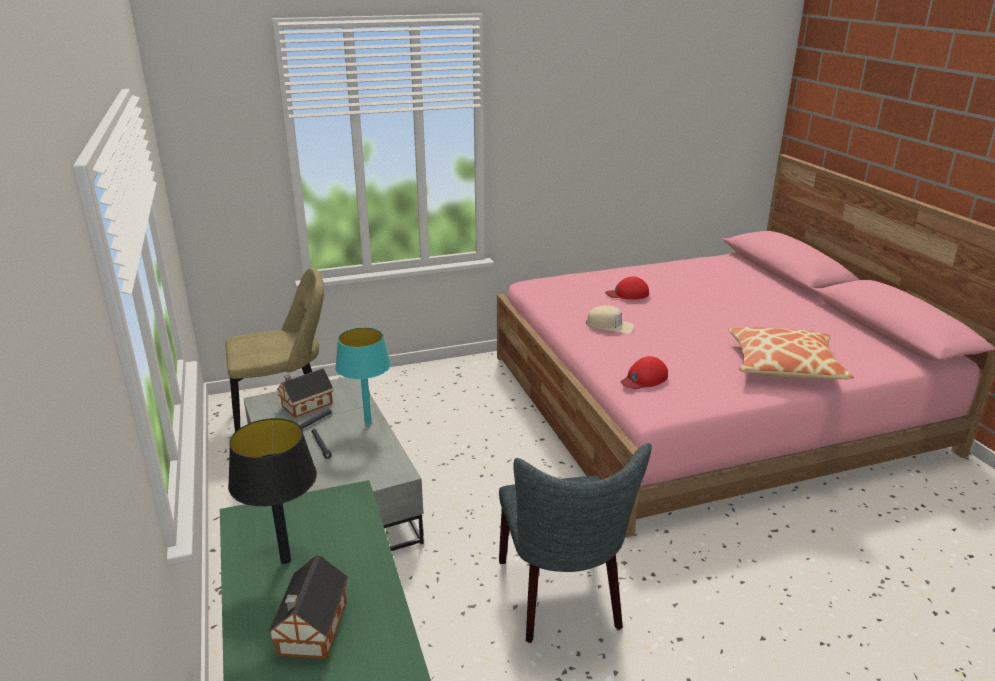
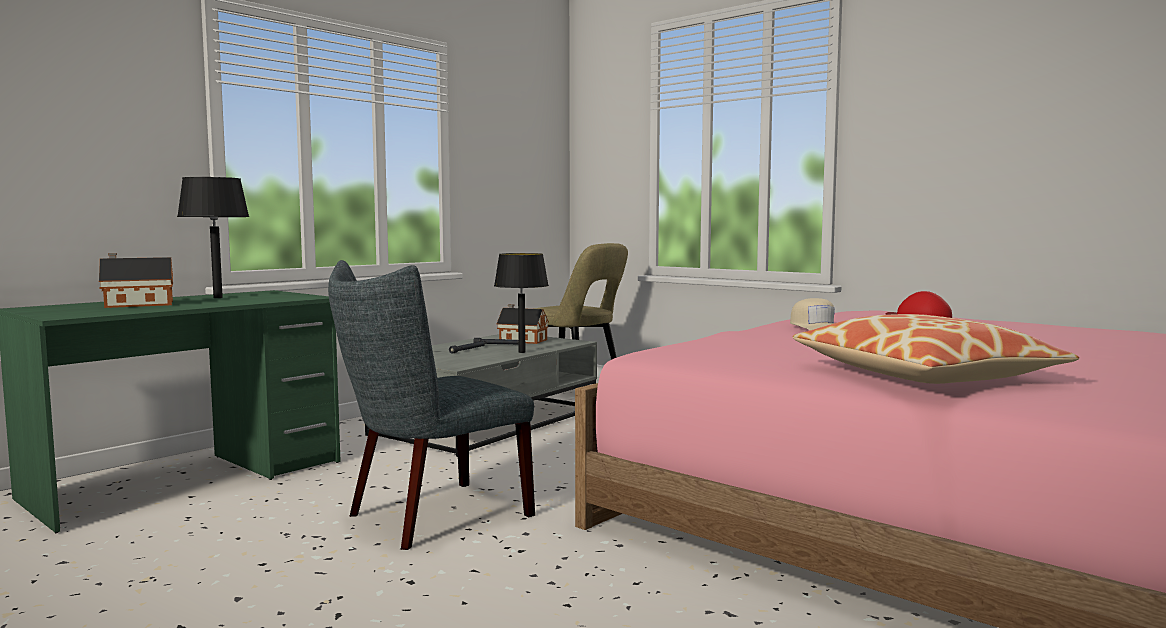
camera: 60 degrees right, 20 degrees down
(368, 422) = (522, 352): turquoise table lamp -> black table lamp
(644, 379) = (708, 342): red cap -> none

